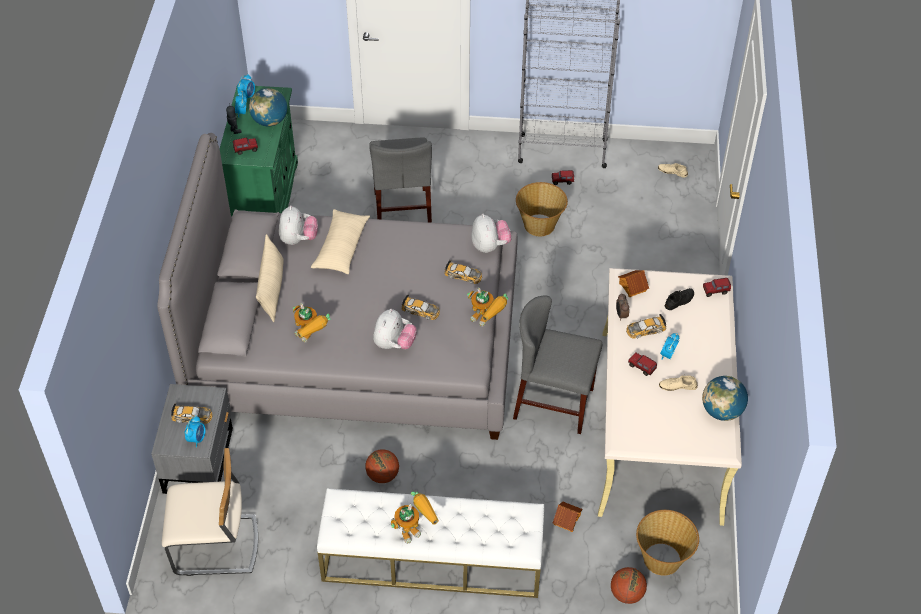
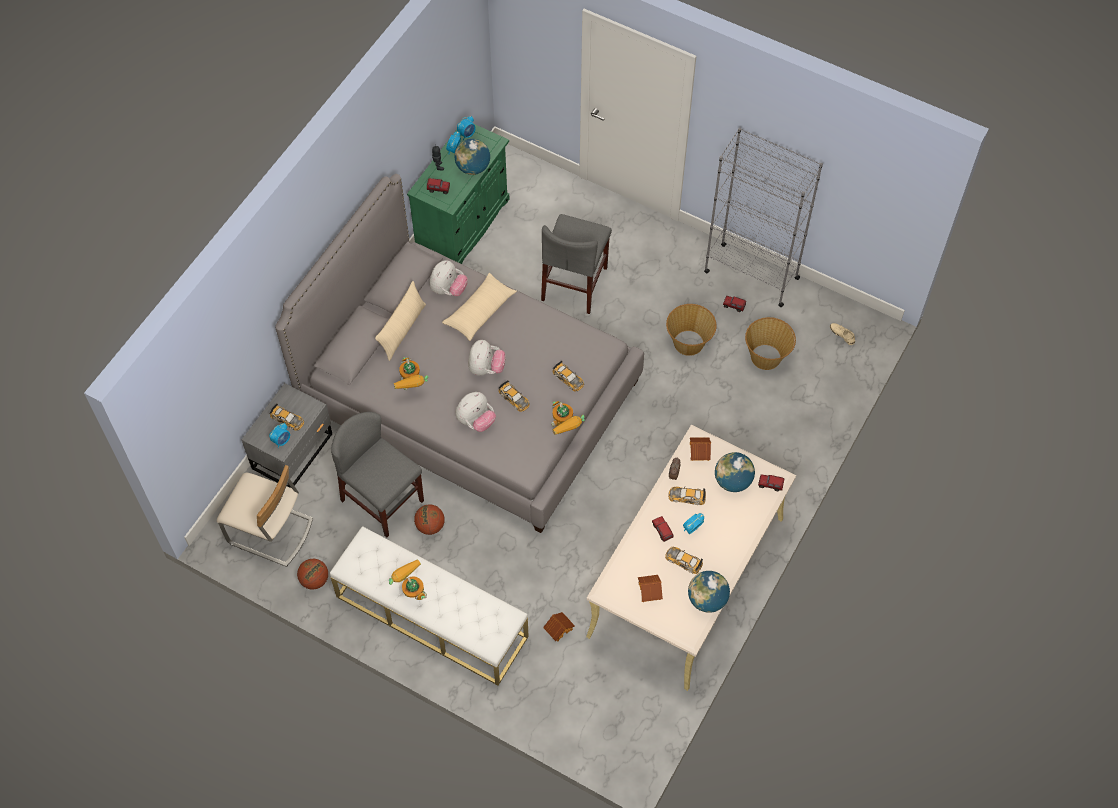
camera: 25 degrees right, 10 degrees up
(415, 529) = (411, 591): toy robot -> toy robot turned 120 degrees counterclockwise
(490, 246) = (607, 359): plush toy -> plush toy (486, 368)
(553, 403) = (606, 519): grey chair -> grey chair (382, 500)
(627, 594) = (572, 714): basketball -> basketball (314, 580)
(662, 559) = (619, 697): basket -> basket (766, 357)
(663, 424) = (650, 591): none -> toy house
(678, 386) = (683, 561): beige shoe -> toy car
(679, 301) = (732, 481): black shoe -> globe

